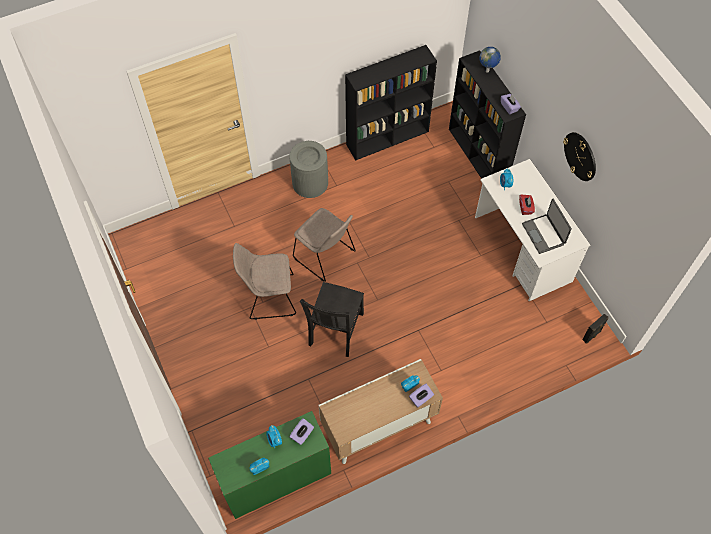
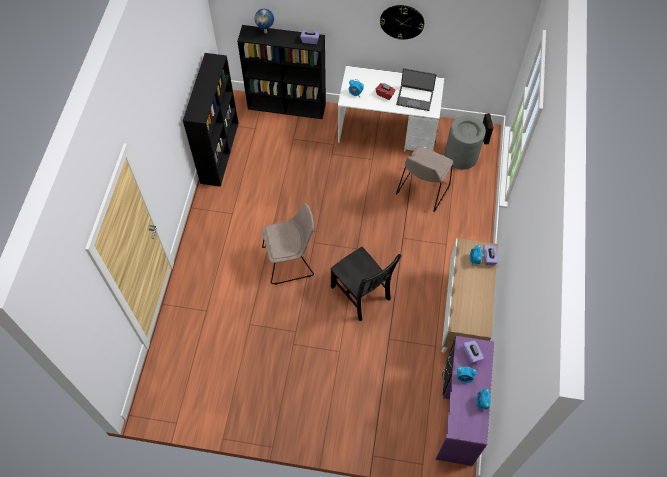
camera: 55 degrees left, 0 degrees up
(269, 296) = (294, 323): beige chair -> beige chair (422, 190)
(275, 478) = (457, 414): green desk -> purple desk
(310, 183) = (213, 230): grey trash can -> grey trash can (461, 155)

